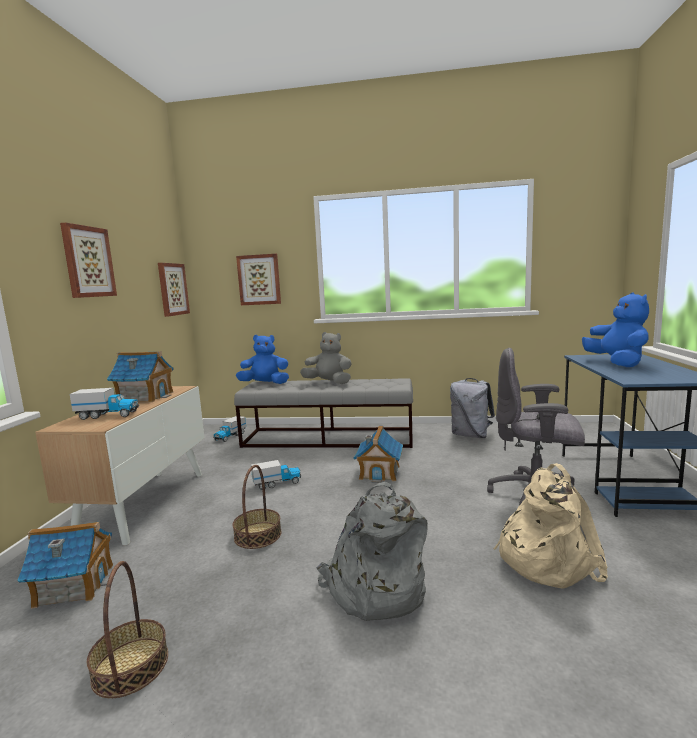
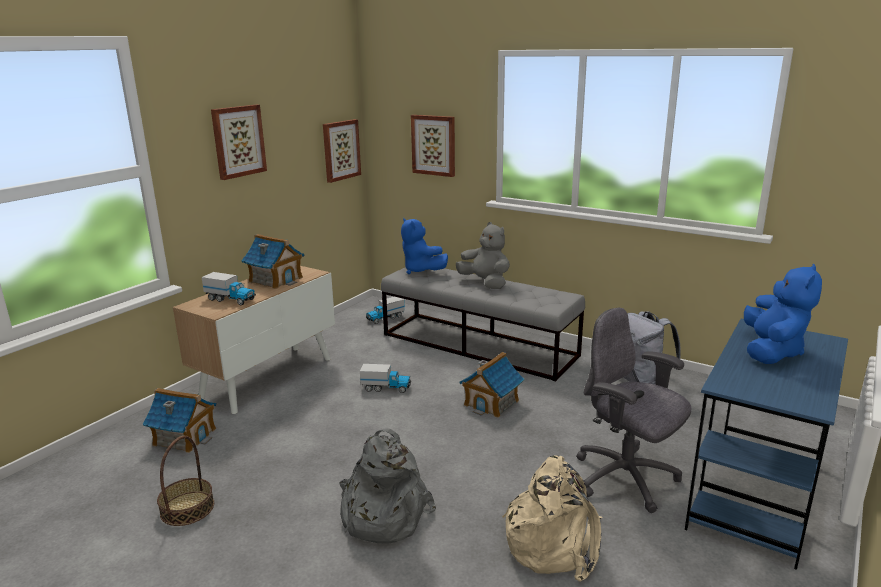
camera: 25 degrees right, 10 degrees up
(257, 535) = (331, 436): basket -> none
(265, 384) = (421, 270): blue plush toy -> blue plush toy turned 150 degrees counterclockwise

